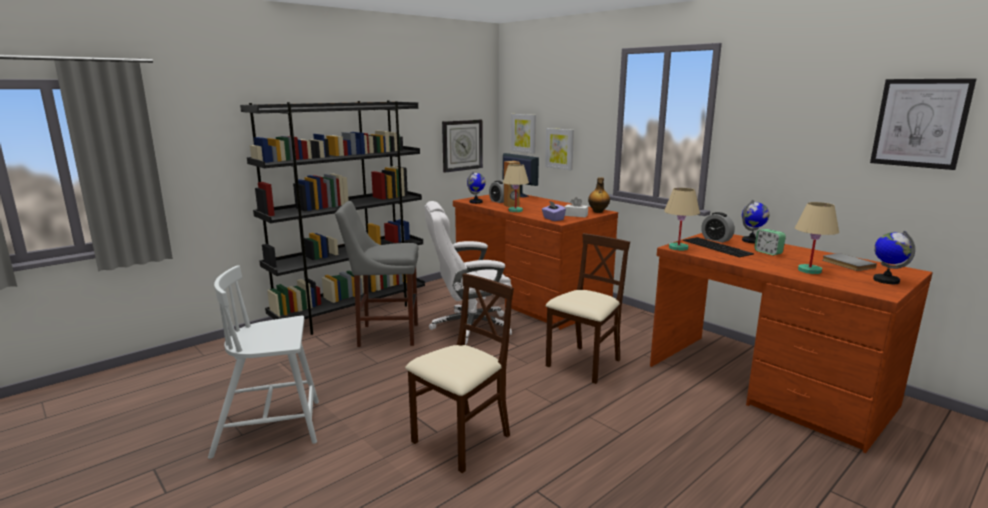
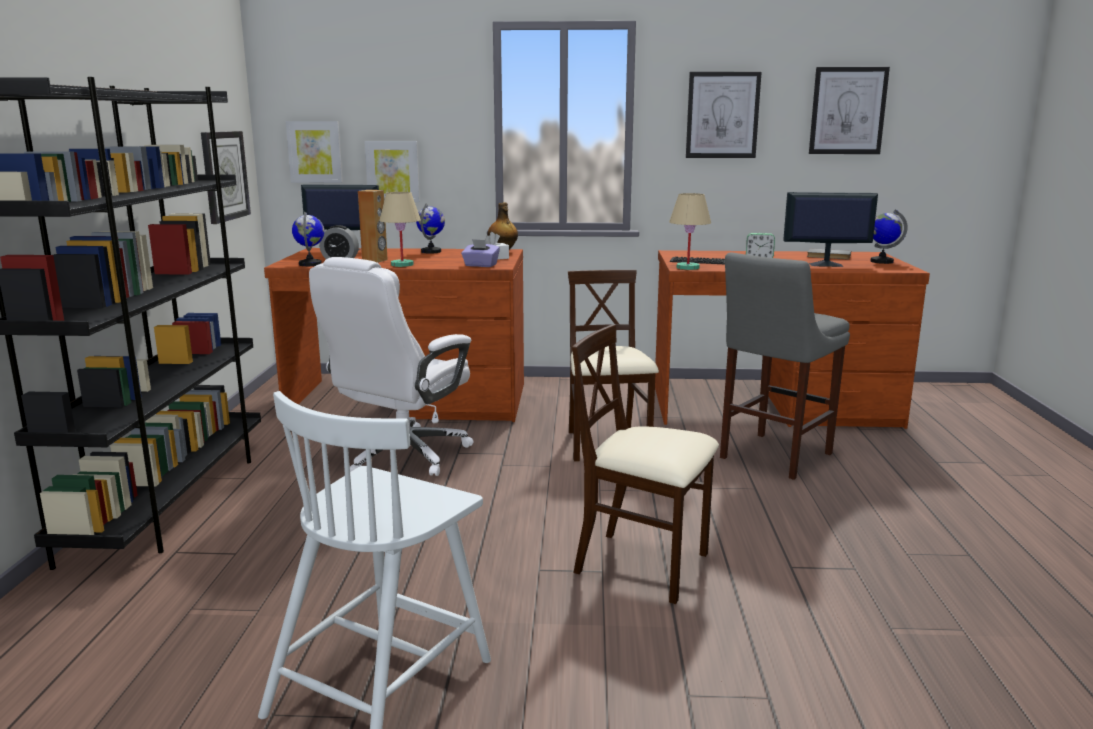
camera: 45 degrees left, 0 degrees up
(385, 335) = (297, 506): grey stool -> grey stool (772, 457)
(461, 440) = (643, 565): beige chair -> beige chair turned 60 degrees counterclockwise
(716, 239) = (691, 256): alarm clock -> none
(751, 241) = (719, 253): globe -> globe (431, 251)
(787, 122) = (722, 115): none -> picture
(810, 270) = (825, 265): beige table lamp -> monitor

